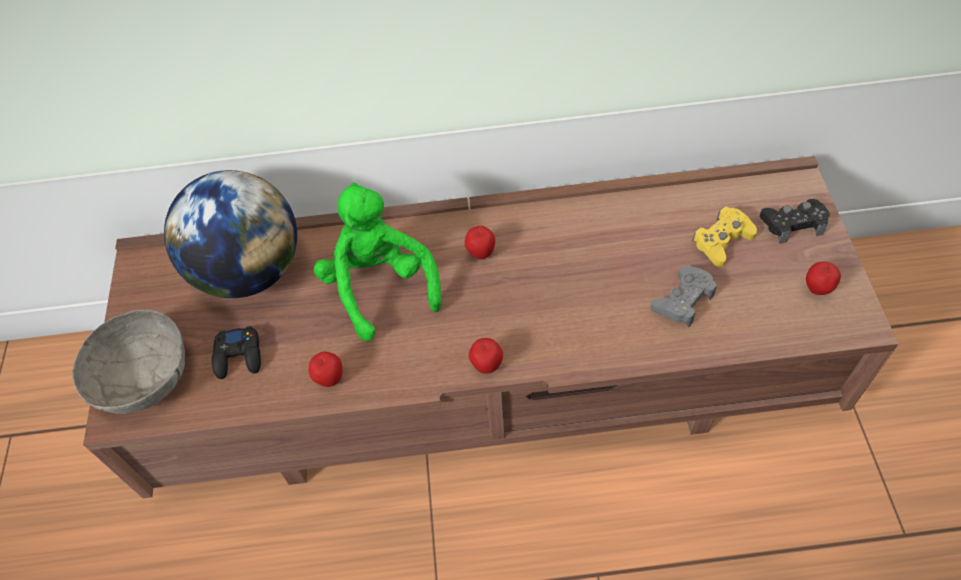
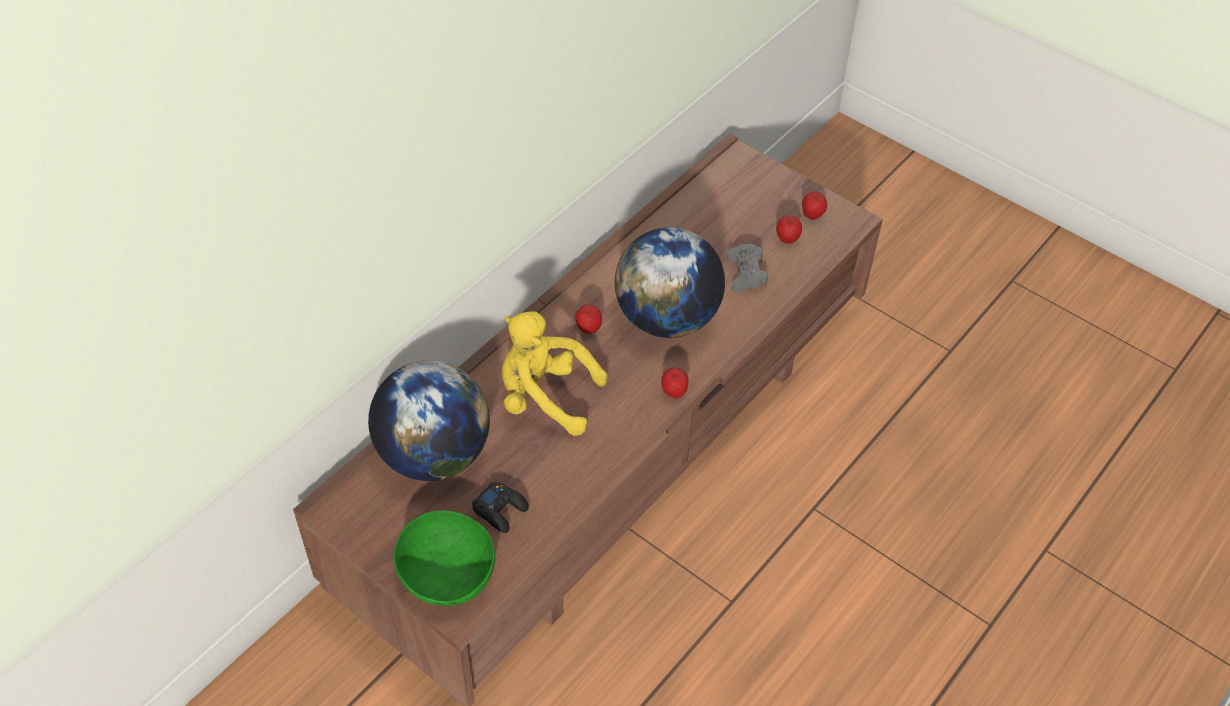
camera: 50 degrees left, 5 degrees down
(144, 377) = (447, 575): grey bowl -> green bowl
(330, 379) = (583, 475): apple -> apple (787, 240)
(380, 286) = (544, 397): green plush toy -> yellow plush toy
(560, 291) = (667, 318): none -> globe
(722, 241) = (730, 222): yellow game controller -> none
(793, 224) = (760, 185): black game controller -> none

